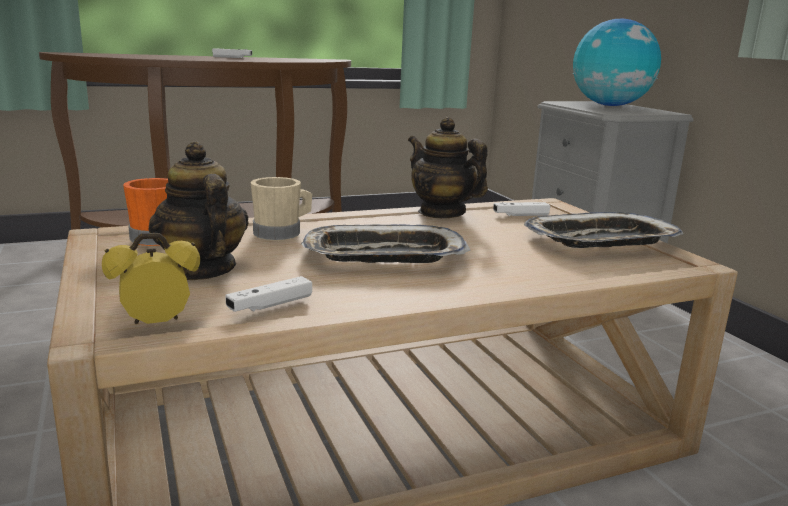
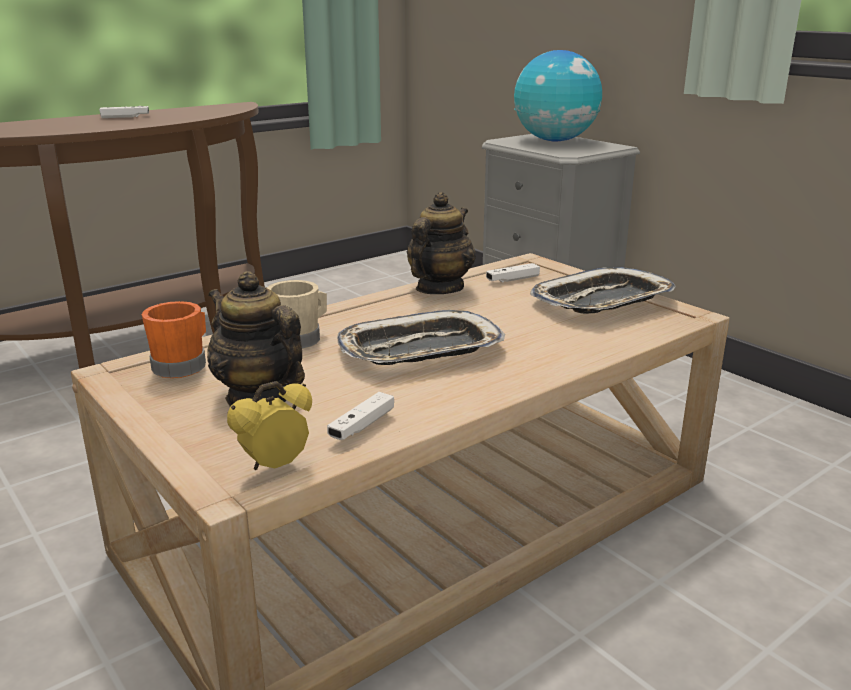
camera: 15 degrees left, 5 degrees up
(441, 212) = (439, 288): teapot -> teapot turned 90 degrees clockwise

